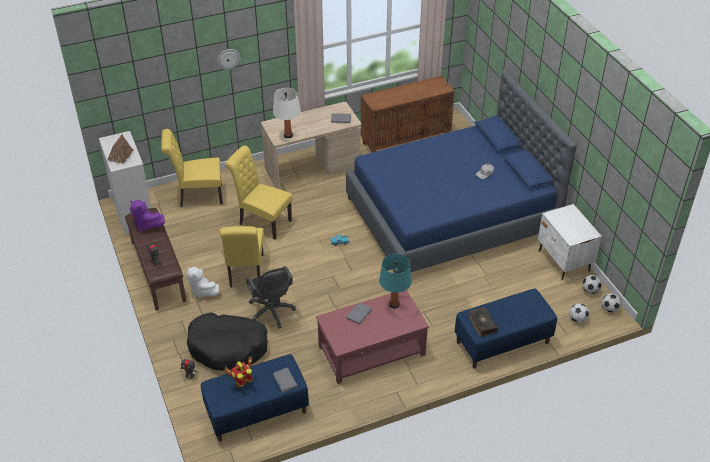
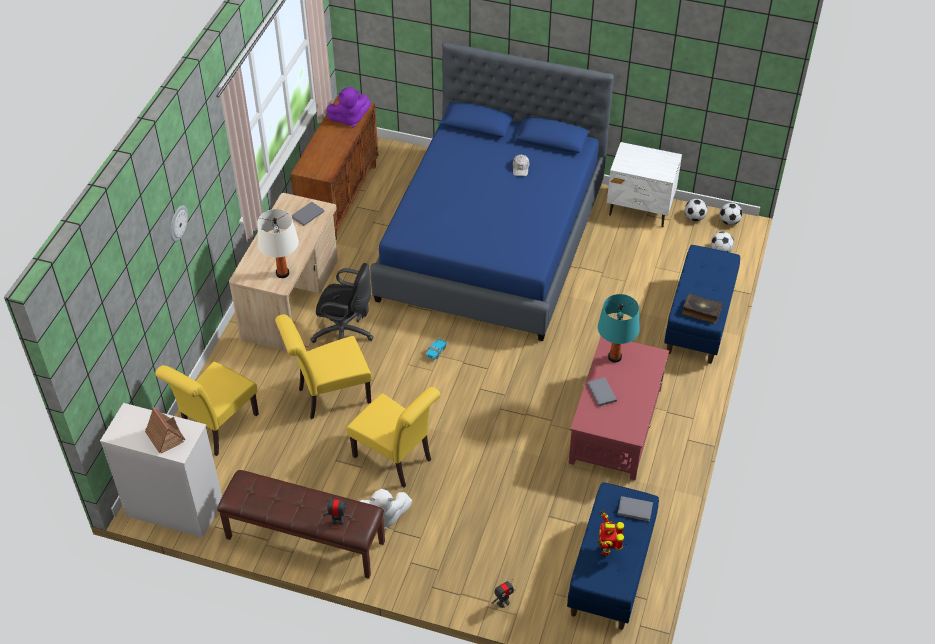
camera: 50 degrees left, 5 degrees up
(146, 225) = (263, 494): purple plush toy -> purple plush toy (349, 119)
(228, 347) = (495, 543): black dog bed -> none
(272, 313) = (482, 474): black office chair -> black office chair (346, 334)

